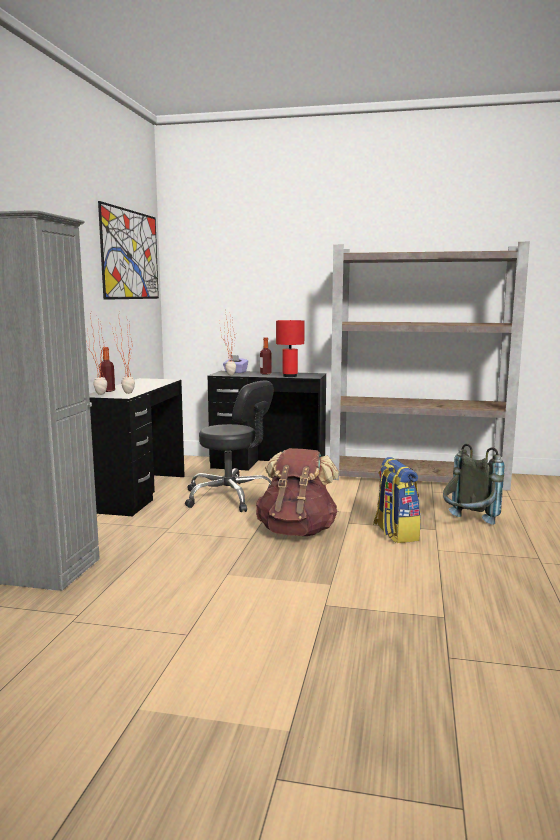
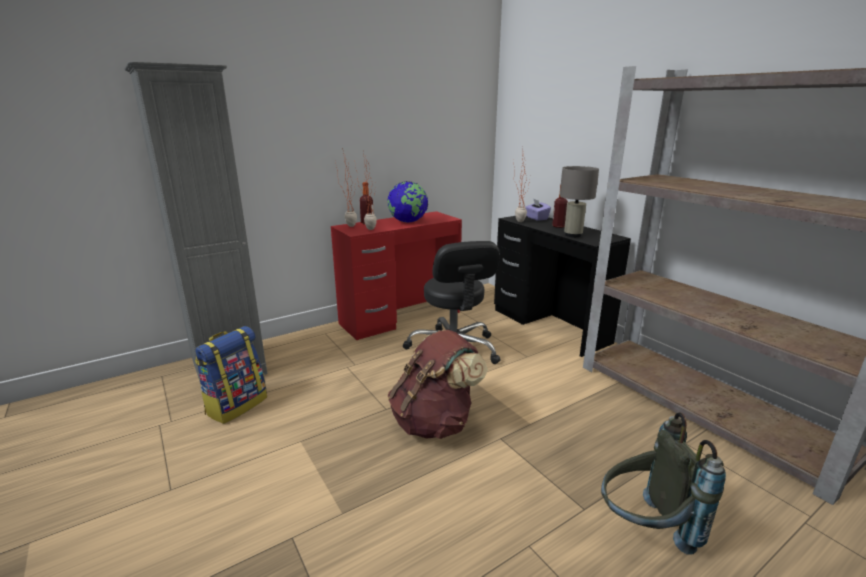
camera: 45 degrees right, 10 degrees up
(130, 255) = (439, 87): picture -> none
(139, 493) = (400, 317): black desk -> red desk
(143, 385) = (408, 222): none -> globe
(290, 376) = (573, 235): red table lamp -> grey table lamp
(395, 533) = (523, 484): backpack -> backpack (236, 405)

